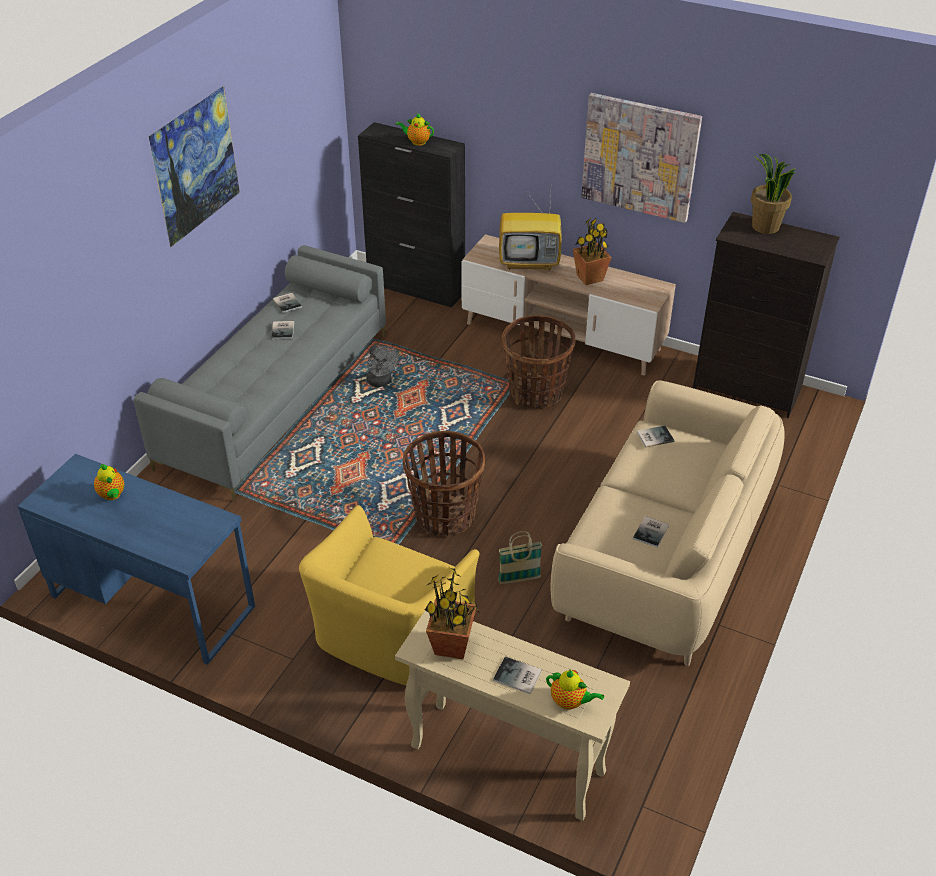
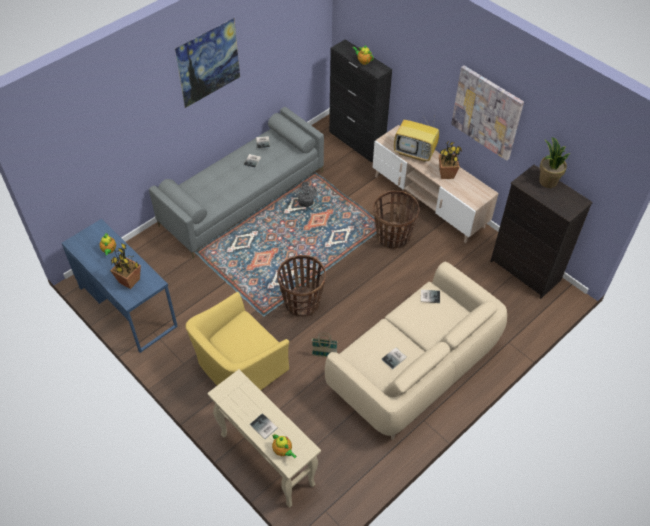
camera: 20 degrees right, 10 degrees up
(452, 645) = (239, 397): potted plant -> potted plant (129, 281)

